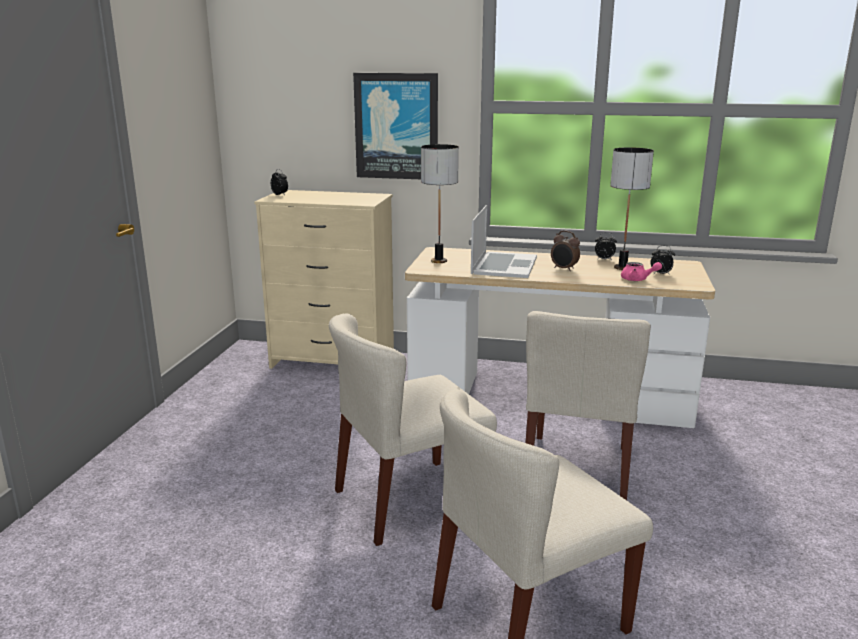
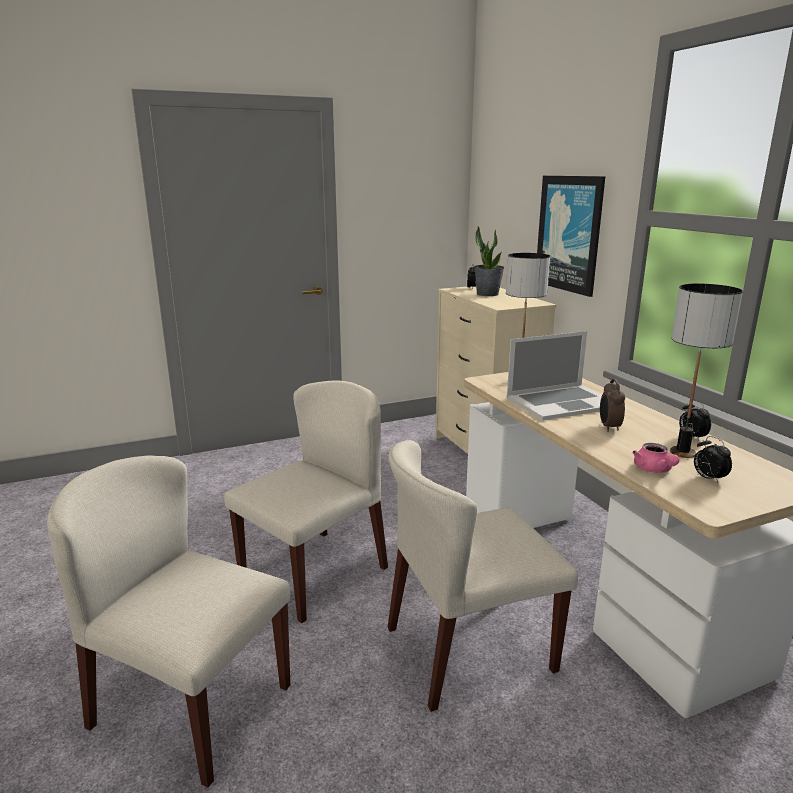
camera: 55 degrees right, 0 degrees up
(314, 197) = (487, 294): none -> potted plant
(408, 500) = (314, 572): beige chair -> beige chair turned 105 degrees clockwise

